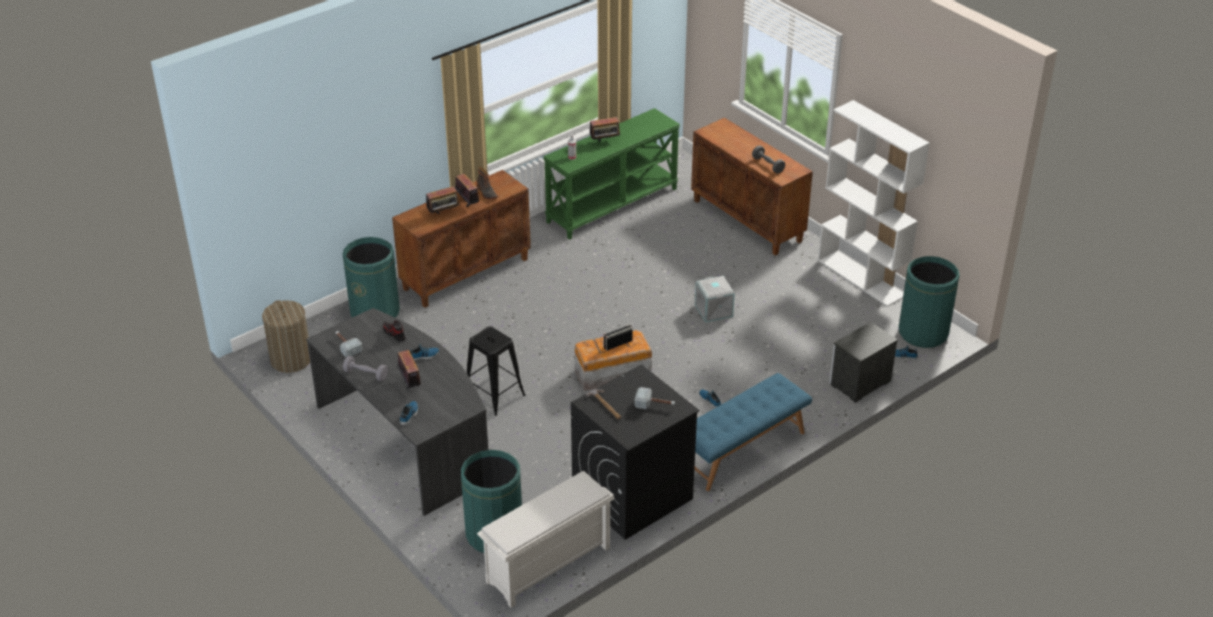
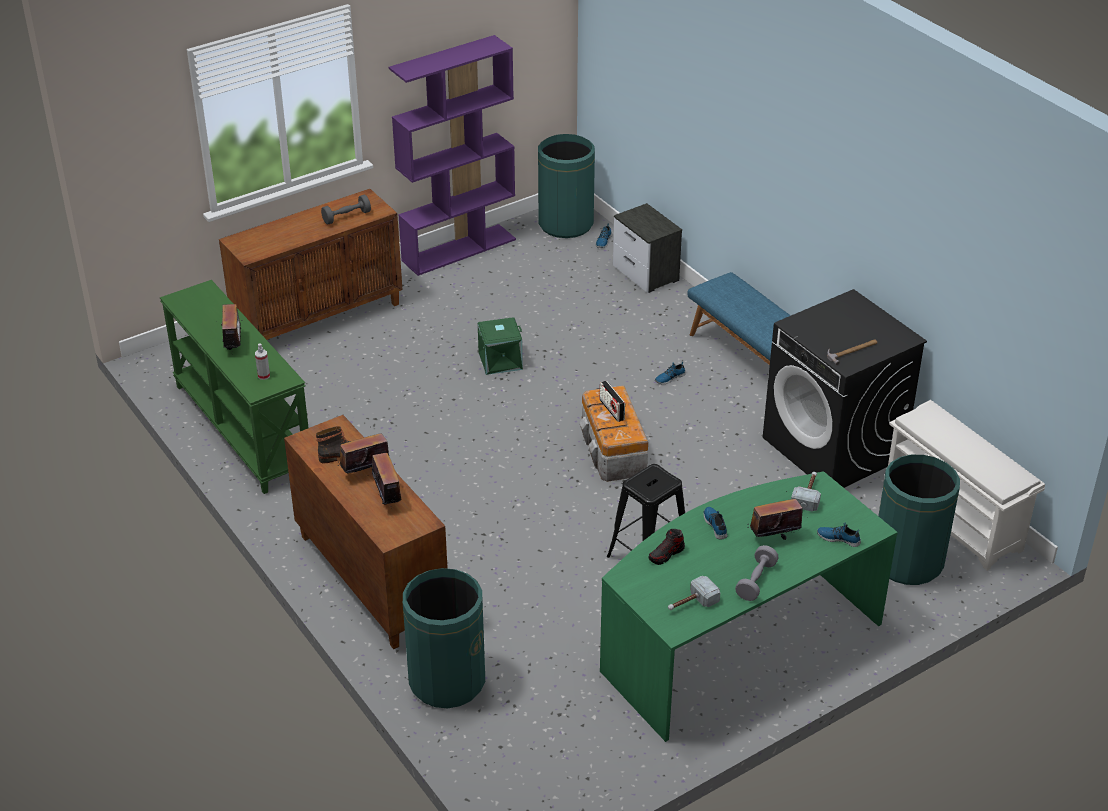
camera: 85 degrees left, 0 degrees up
(291, 360) = (549, 779): laundry basket -> none
(406, 440) = (737, 642): grey desk -> green desk
(654, 404) = (847, 317): hammer -> hammer (808, 495)
(714, 310) = (500, 360): grey storage box -> green storage box
(862, 278) = (459, 249): white bookcase -> purple bookcase

